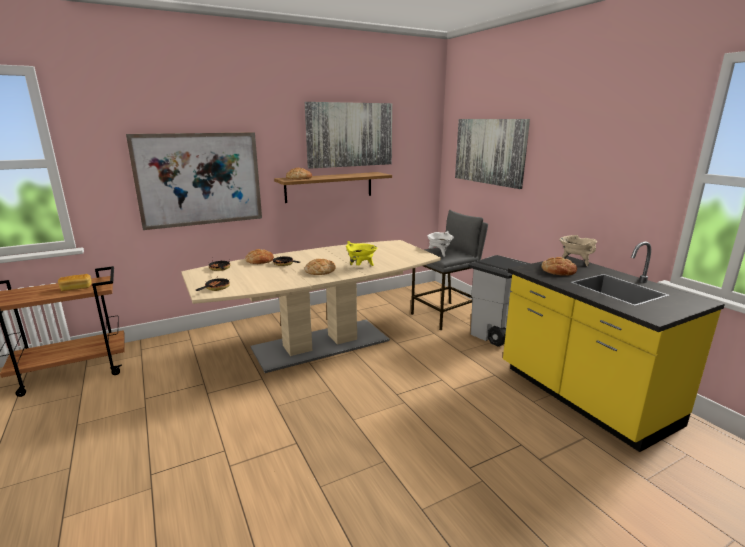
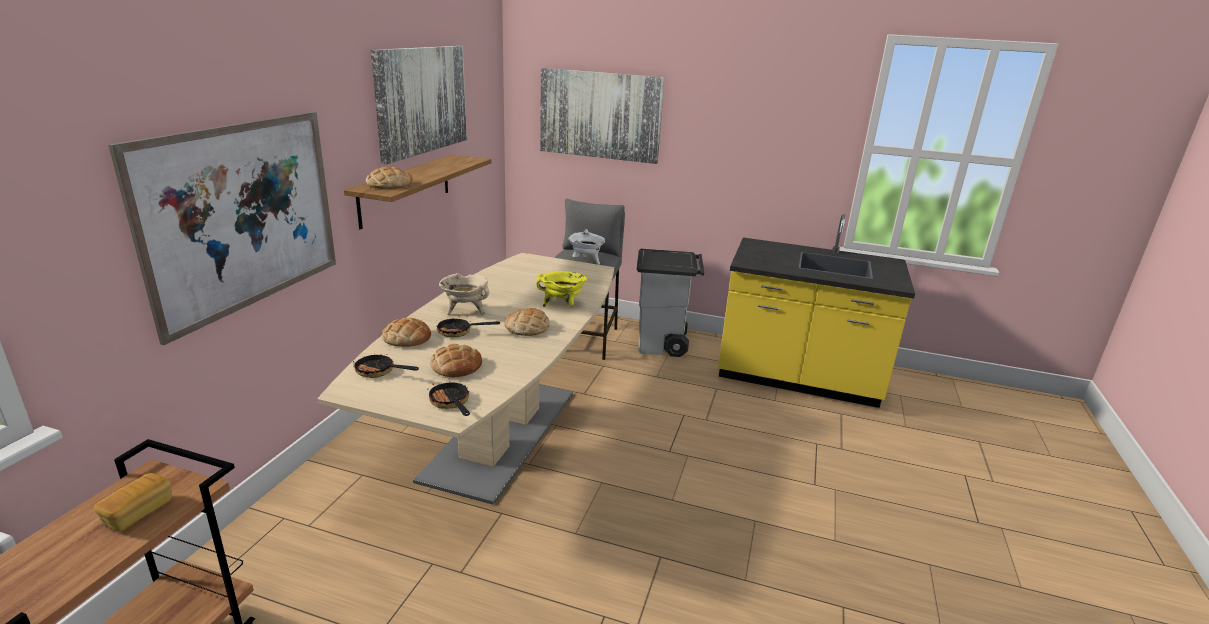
camera: 45 degrees left, 5 degrees up
(558, 271) = (769, 257): bread -> bread (456, 366)
(575, 262) = (761, 243): beige cooking pot -> beige cooking pot (465, 311)

